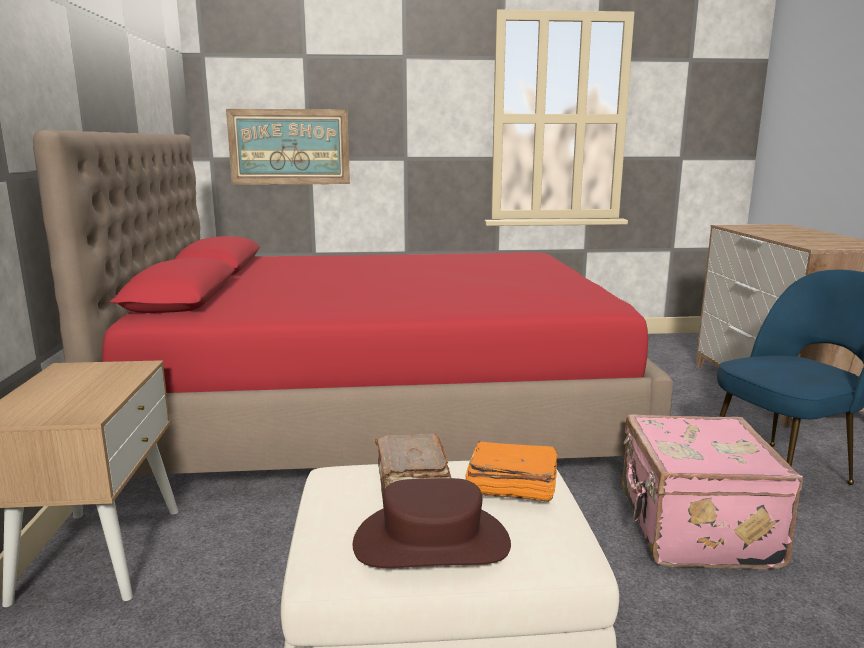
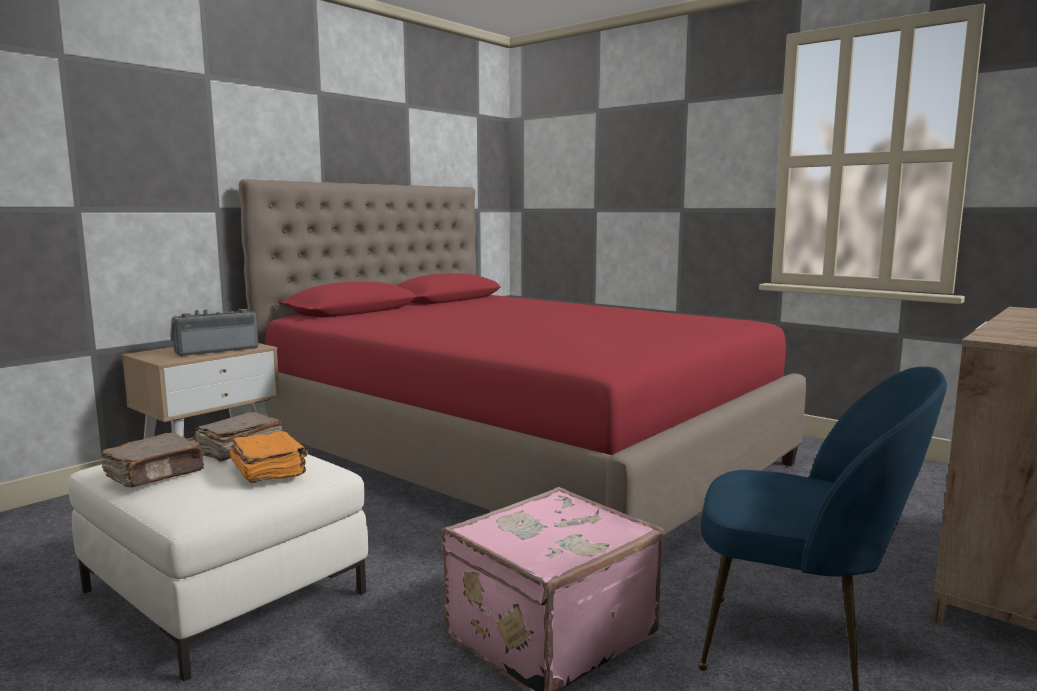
camera: 45 degrees right, 5 degrees down
(99, 384) = (216, 350): none -> radio
(289, 147) = (579, 198): picture -> none
(432, 542) = (156, 475): brown hat -> brown book

